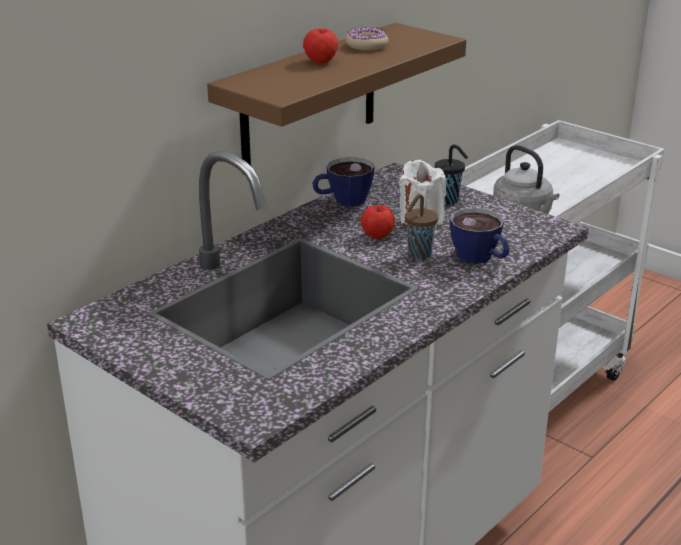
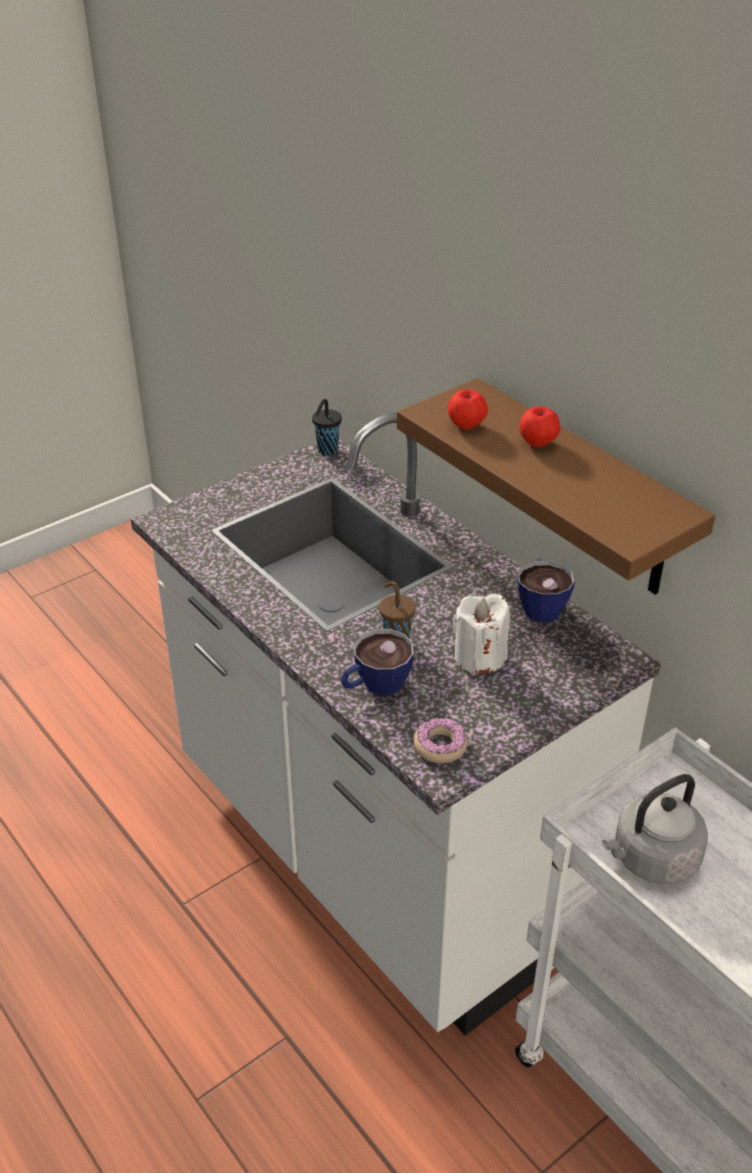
camera: 100 degrees right, 10 degrees up
(367, 45) = (598, 479): donut -> donut (440, 746)
(377, 235) = (447, 619): apple -> apple (466, 425)
(449, 201) = (531, 690): black cup -> black cup (326, 451)

